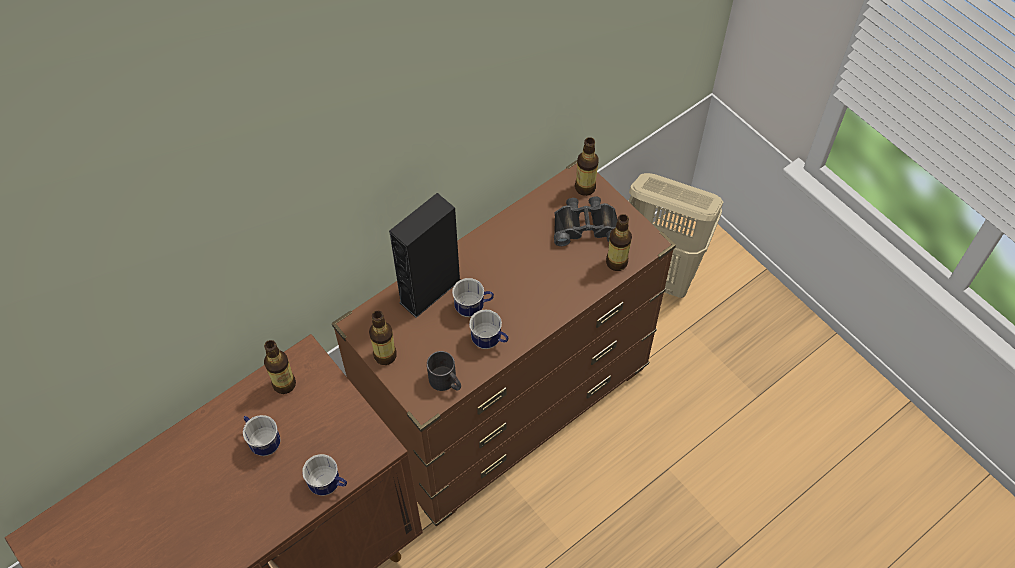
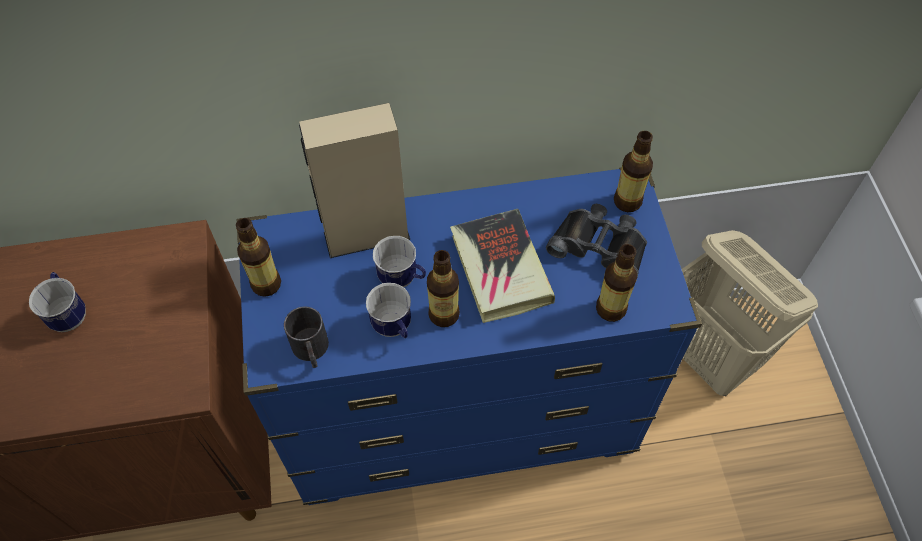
camera: 30 degrees right, 0 degrees up
(284, 384) = (138, 261): bottle -> bottle (444, 314)
(329, 485) = (97, 403): mug -> none
(430, 291) = (366, 235): black speaker -> beige speaker
(507, 404) = (462, 413): brown dresser -> blue dresser
(532, 271) = (500, 269): none -> book

